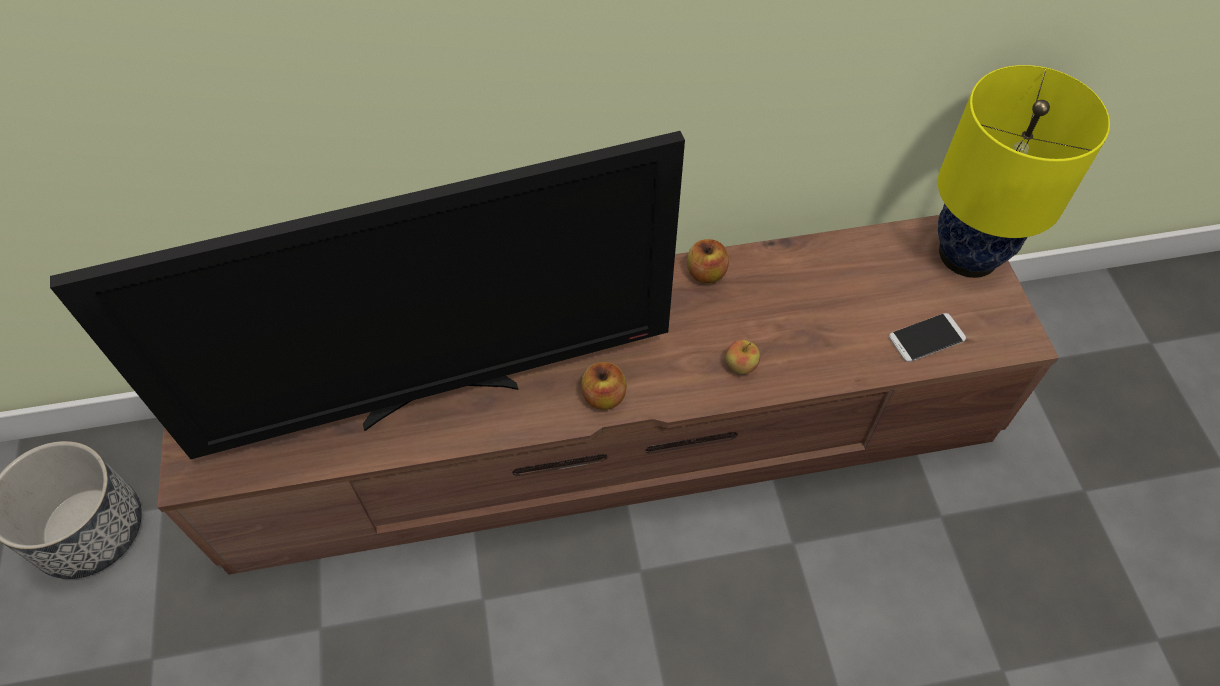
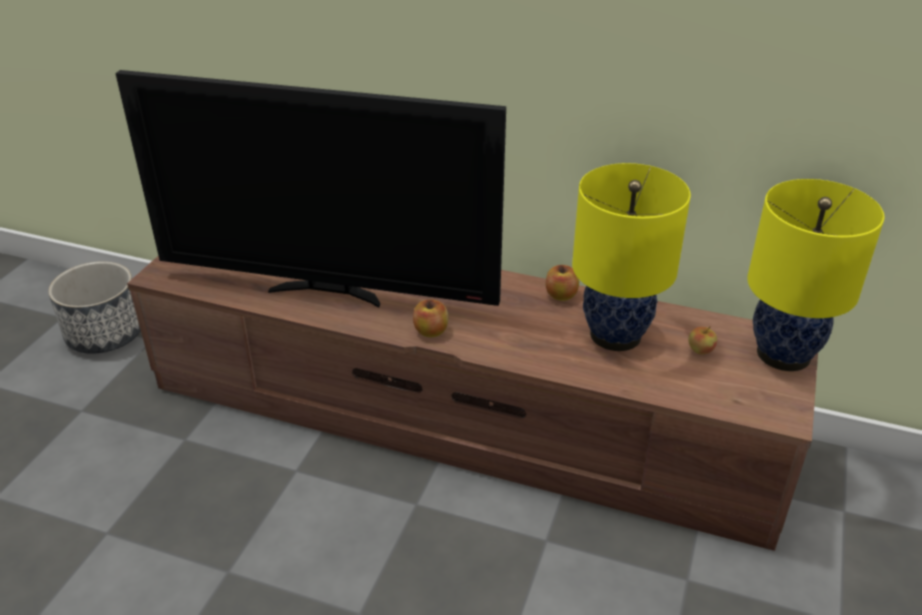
camera: 30 degrees right, 20 degrees down
(740, 365) = (542, 350): apple -> apple (700, 350)
(799, 306) = (615, 335): none -> yellow table lamp
(926, 338) = (703, 388): phone -> none

